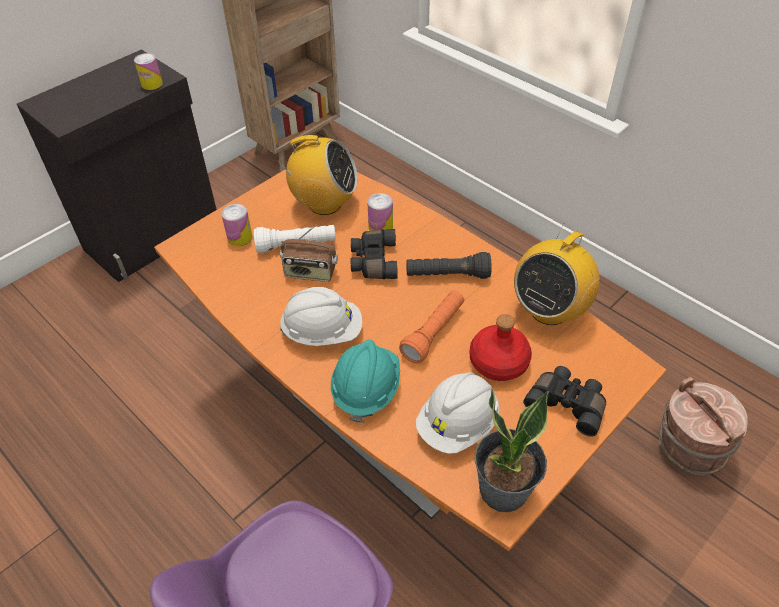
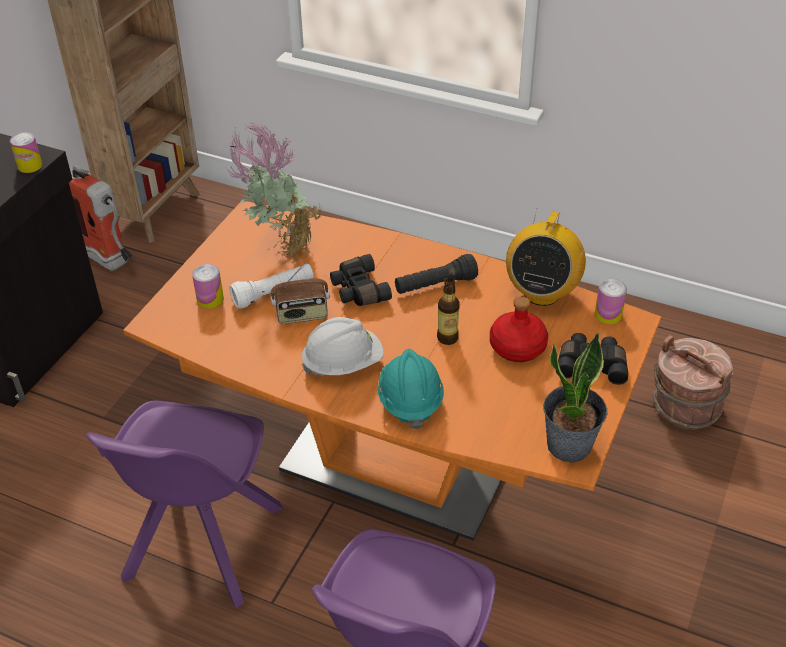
camera: 20 degrees left, 5 degrees down
(200, 447) = (201, 546): none -> purple chair
(246, 182) = (113, 263): none -> fire extinguisher
(324, 204) = (280, 248): radio -> potted plant
(380, 226) = (348, 256): can -> can (608, 315)
(434, 333) = (447, 338): orange flashlight -> bottle
(457, 425) = (506, 407): white hard hat -> none

